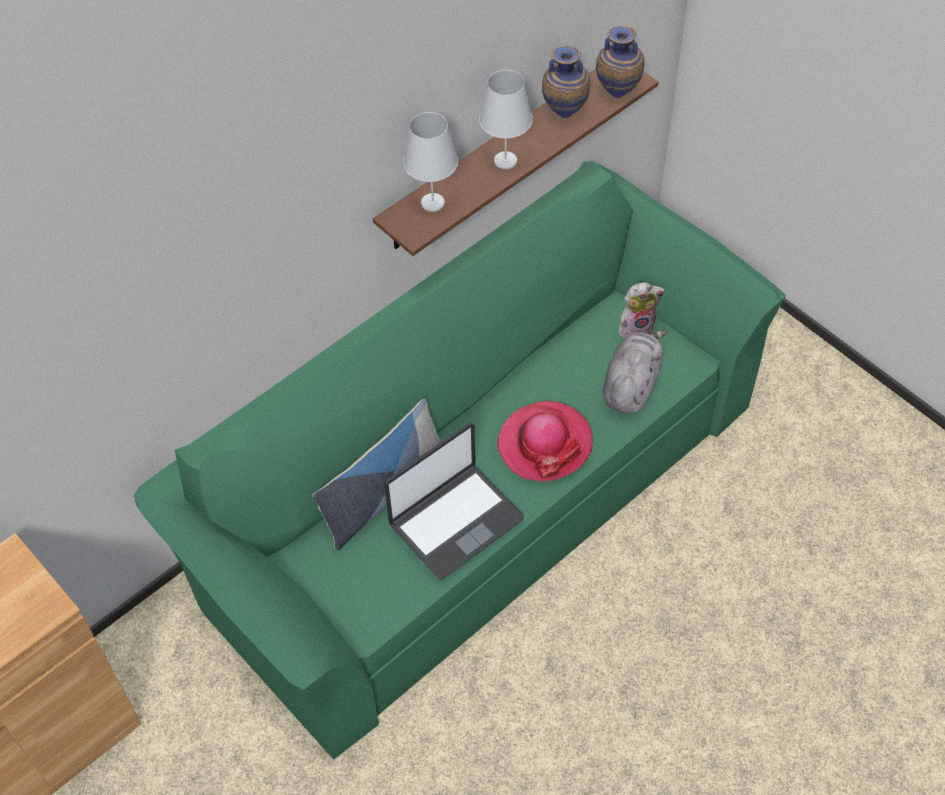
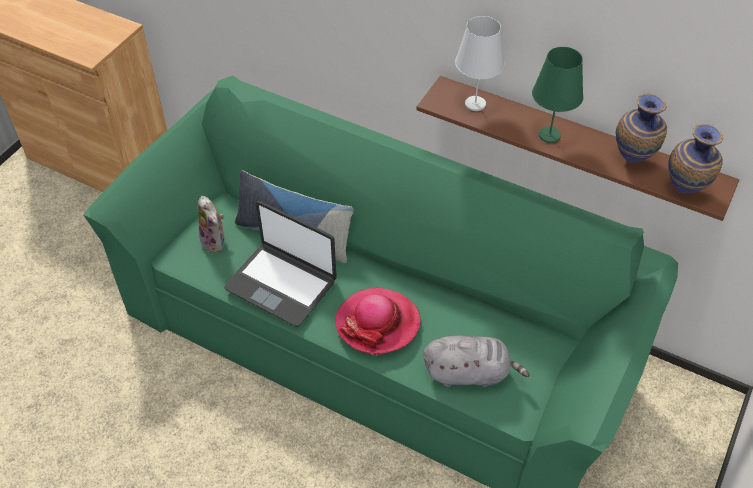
camera: 70 degrees right, 5 degrees down
(505, 161) = (549, 135): white table lamp -> green table lamp
(636, 327) = (536, 362): plush toy -> plush toy (215, 241)

